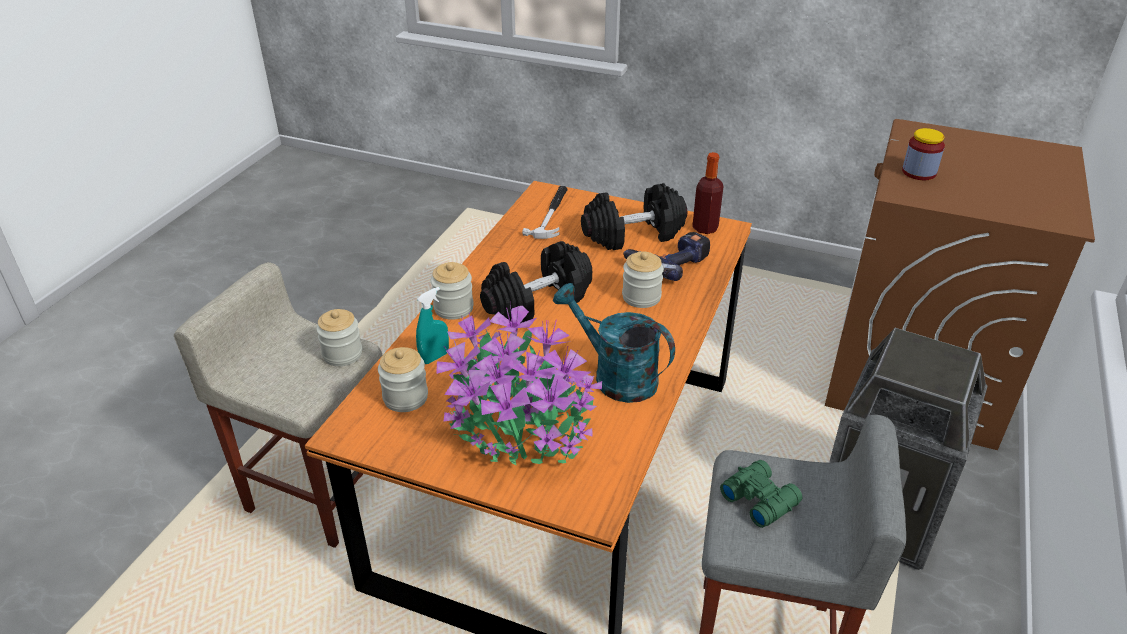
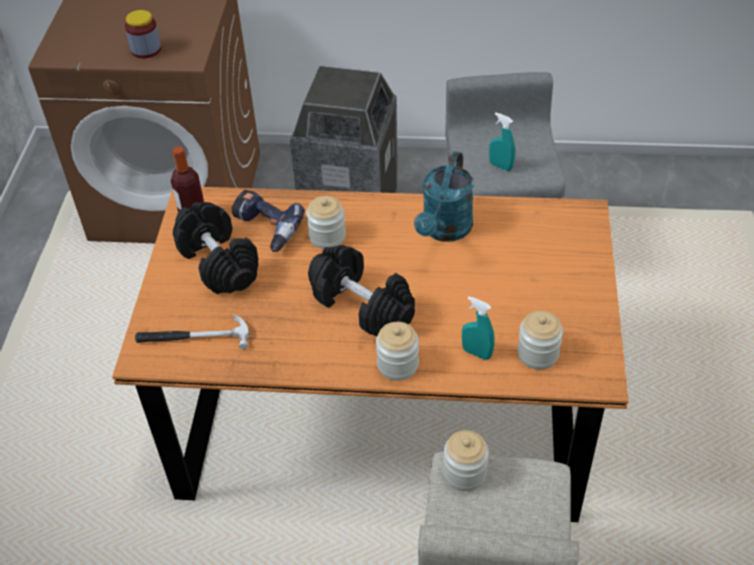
camera: 105 degrees left, 10 degrees up
(519, 427) = (532, 271): potted plant -> none
(759, 498) = (500, 166): green binoculars -> turquoise spray bottle

